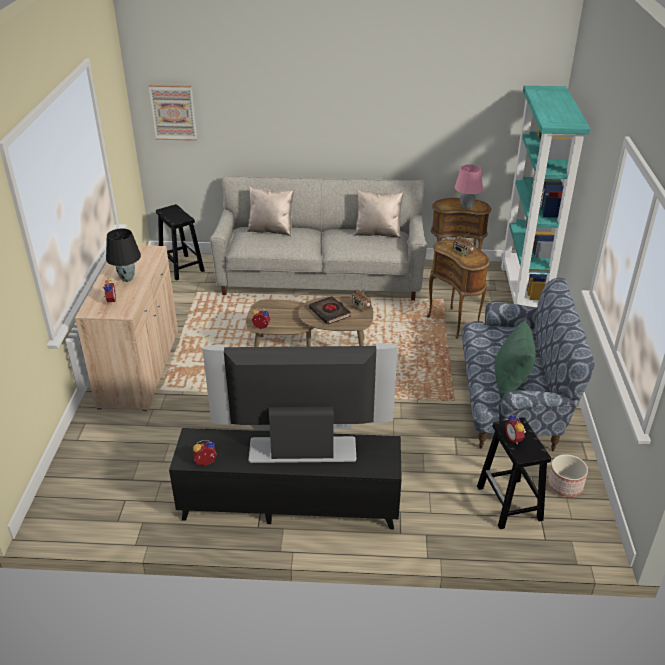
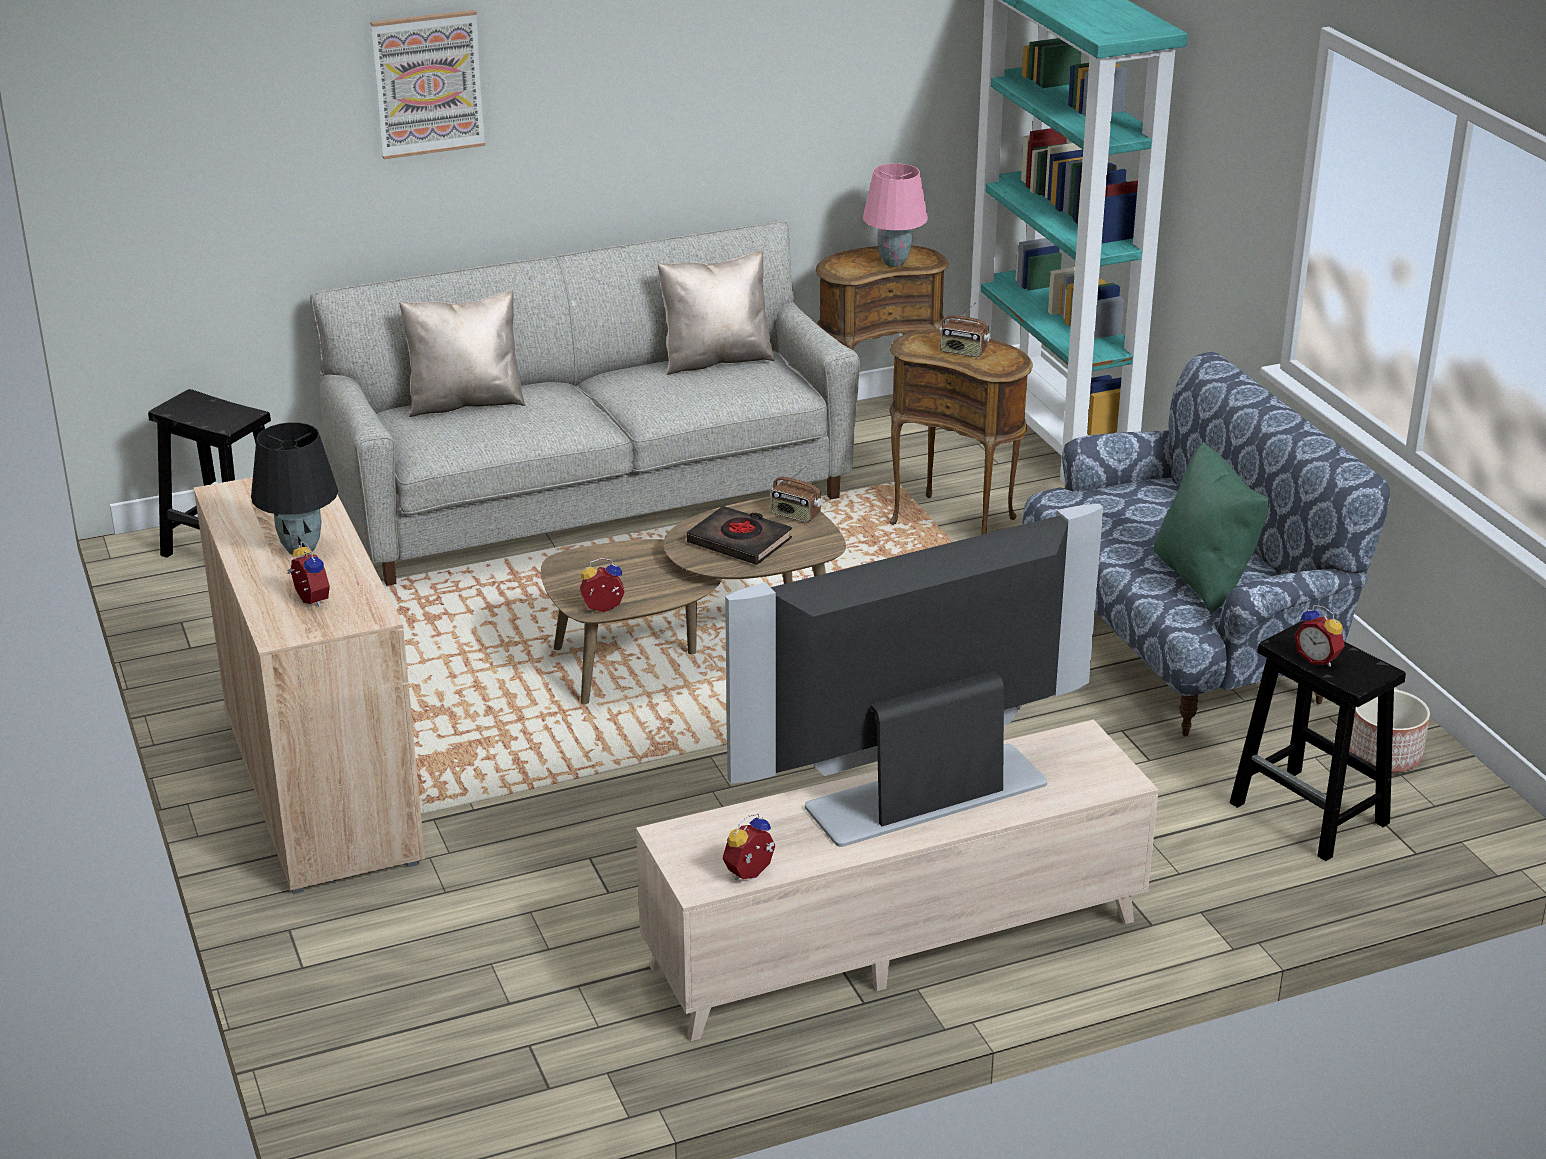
camera: 25 degrees left, 5 degrees down
(173, 112) = (172, 151): picture -> picture (428, 83)
(290, 505) = (895, 944): black tv stand -> beige tv stand

